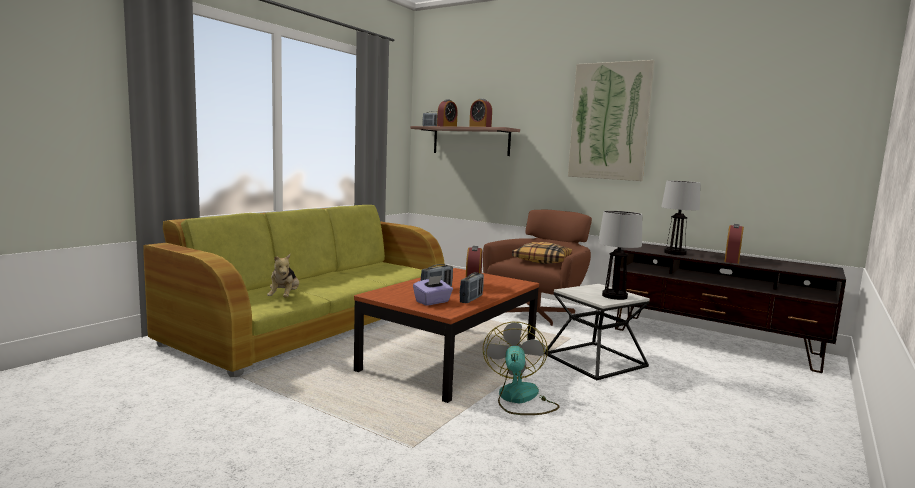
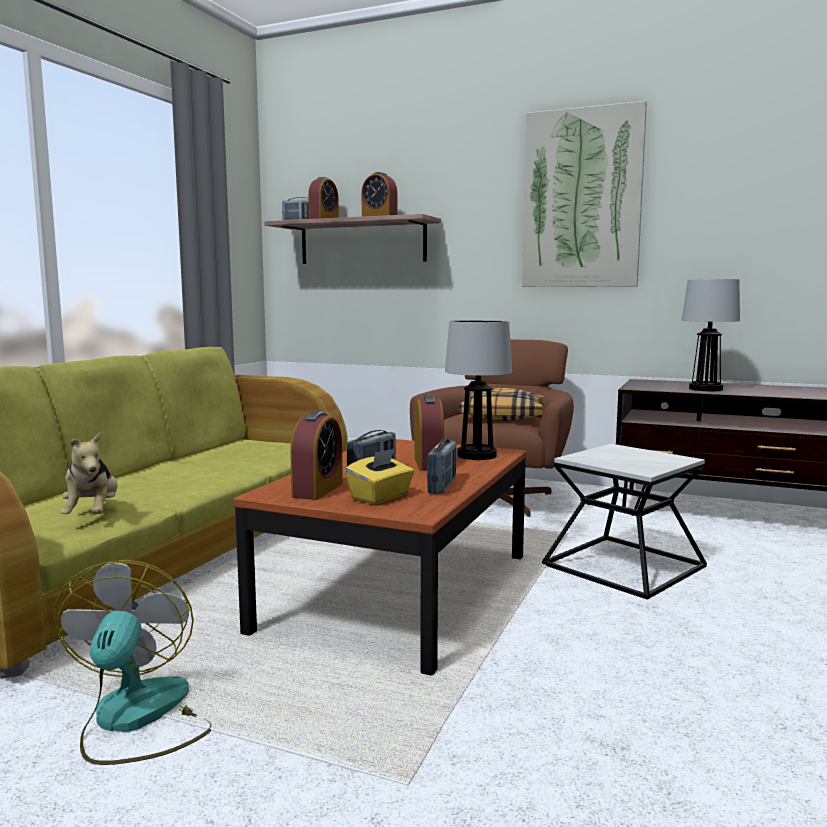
camera: 10 degrees left, 0 degrees up
(432, 302) = (381, 497): purple tissue box -> yellow tissue box
(519, 399) = (548, 650): fan -> fan (136, 719)
(615, 296) = (653, 460): table lamp -> table lamp (477, 455)
(732, 260) = (793, 393): alarm clock -> alarm clock (318, 490)

